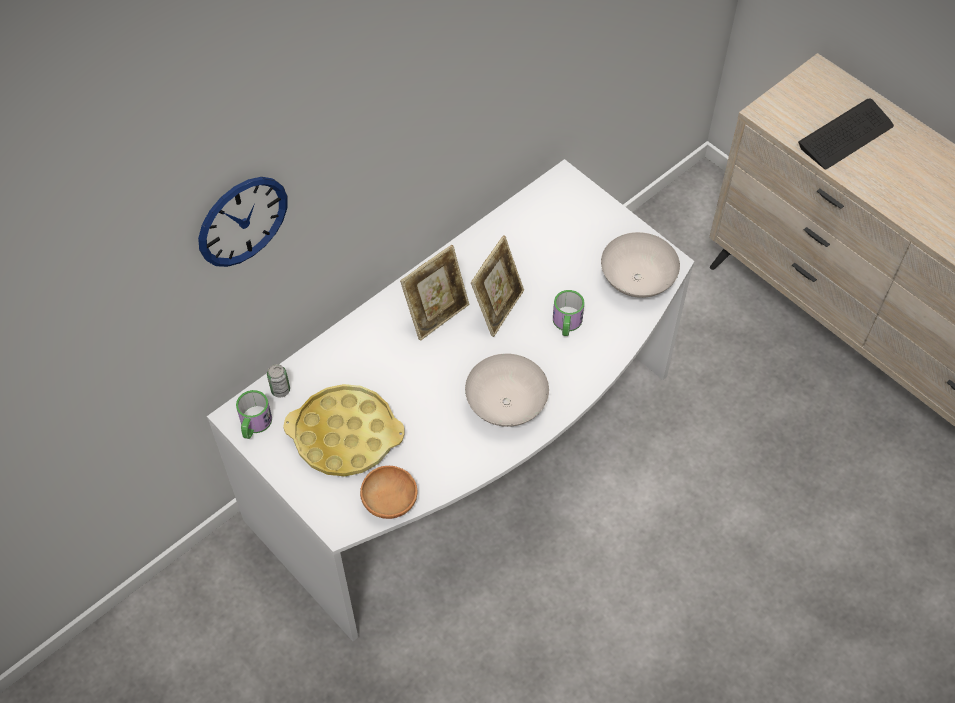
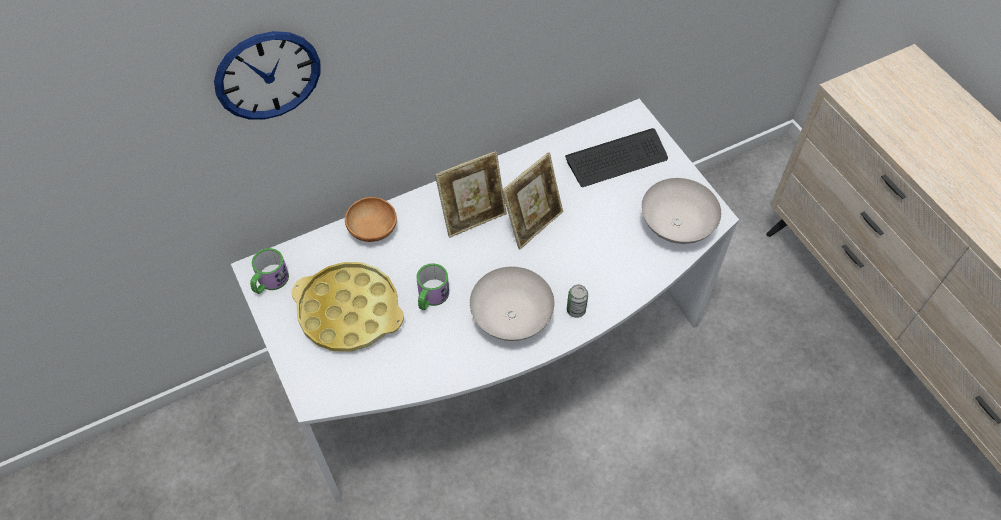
camera: 15 degrees right, 0 degrees up
(280, 390) = (305, 255): can -> can (576, 310)
(391, 501) = (370, 386): brown bowl -> brown bowl (373, 230)
(566, 324) = (594, 252): mug -> mug (431, 297)
(845, 136) = (924, 127): keyboard -> keyboard (616, 159)

